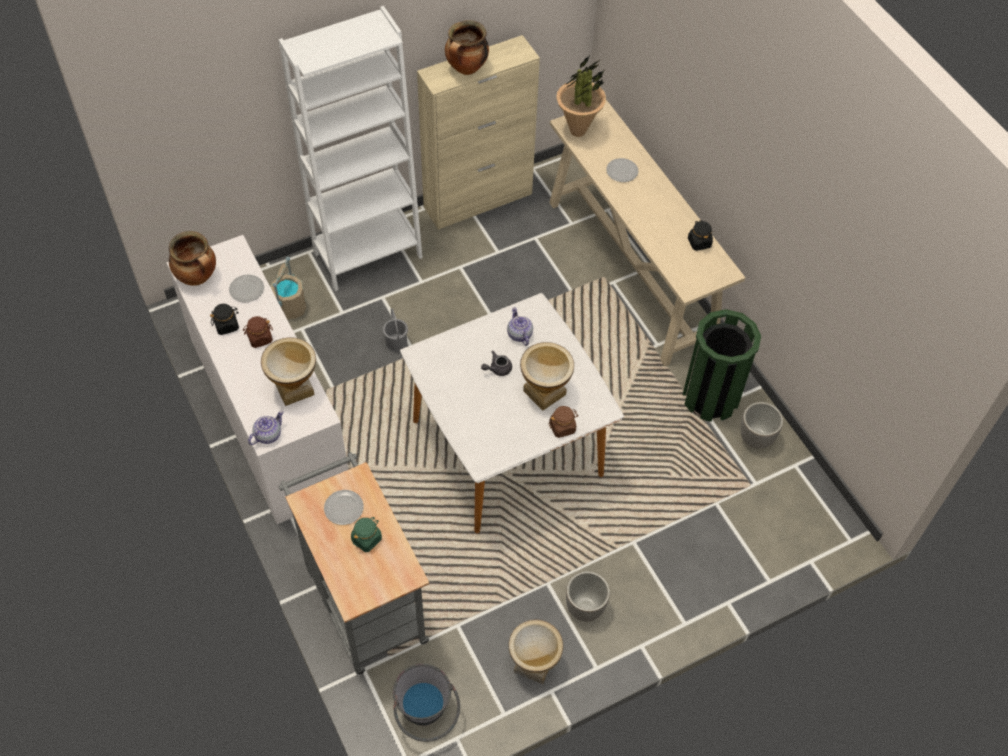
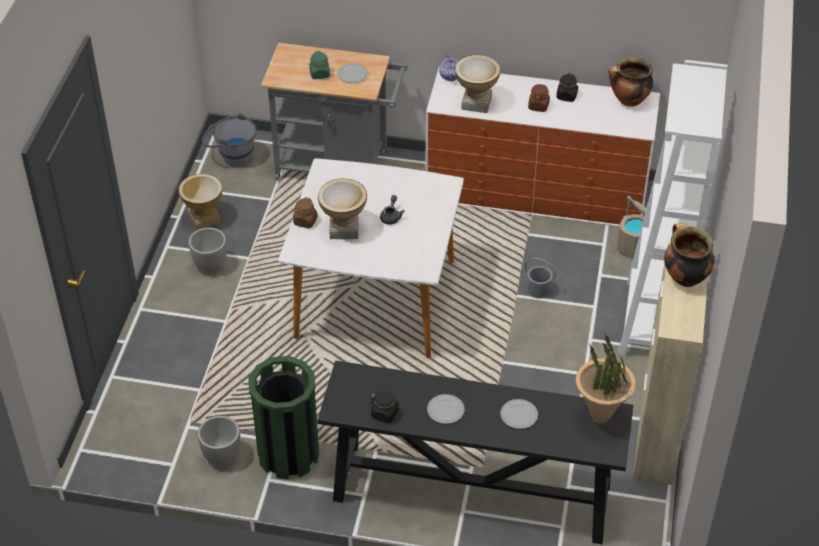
camera: 130 degrees right, 10 degrees down
(247, 290) = (592, 118): plate -> plate (445, 410)
(519, 334) = (410, 245): teapot -> none
(631, 271) = (470, 493): beige console table -> black console table

